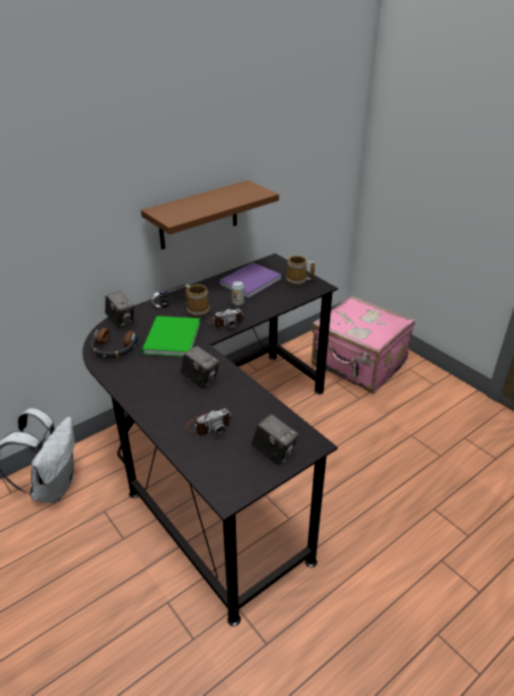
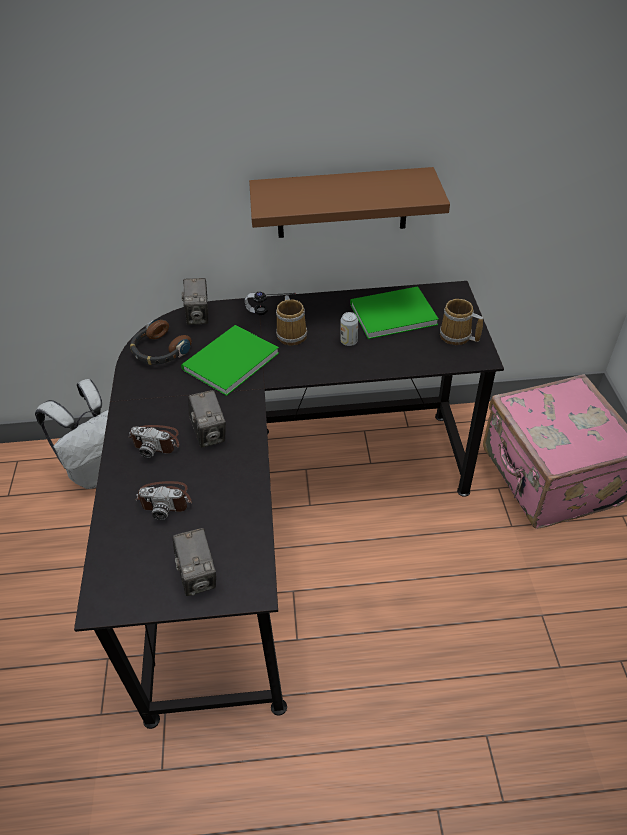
camera: 35 degrees right, 10 degrees up
(225, 322) = (309, 364): camera -> camera (156, 441)
(248, 281) = (390, 313): purple book -> green book

